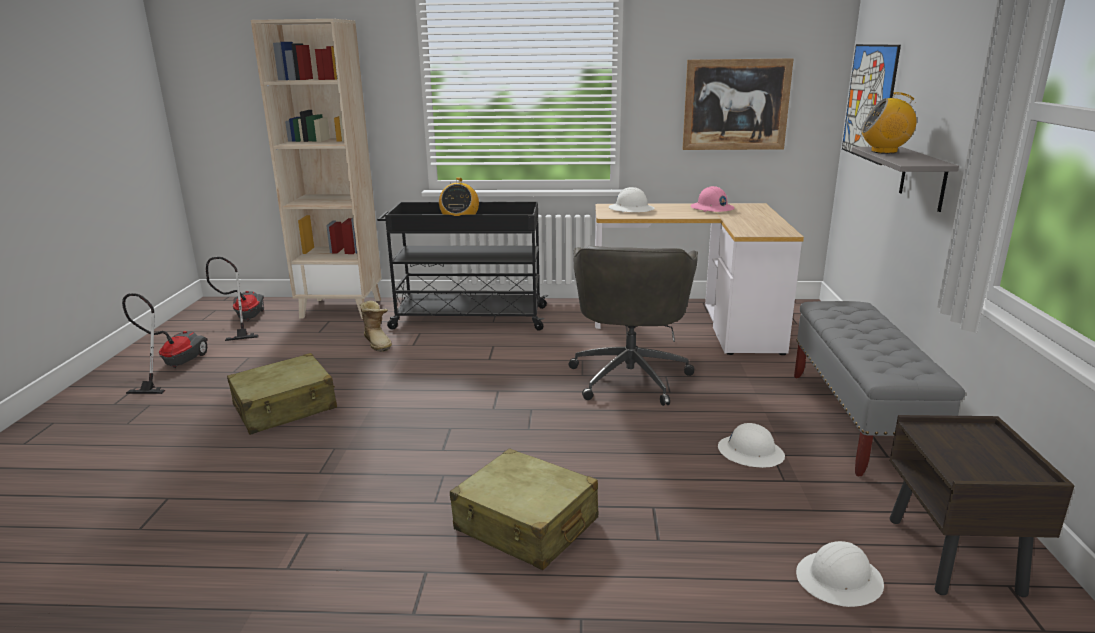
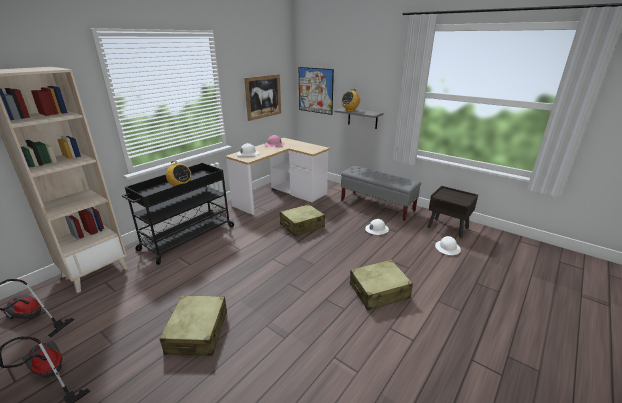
camera: 55 degrees left, 5 degrees up
(378, 342) = (168, 274): boot -> none
(630, 376) = (302, 226): grey office chair -> beige suitcase

